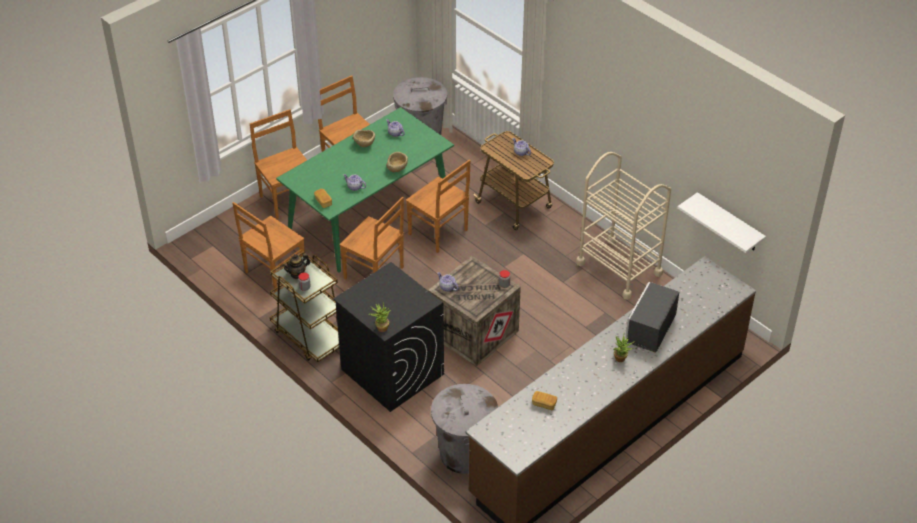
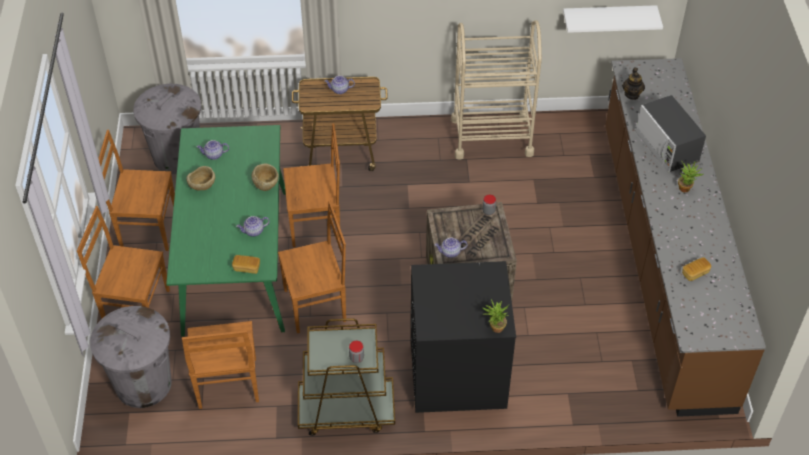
camera: 50 degrees left, 5 degrees up
(297, 274) = (331, 352): teapot -> teapot (632, 94)
(464, 454) = (610, 386): grey trash can -> grey trash can (143, 384)

